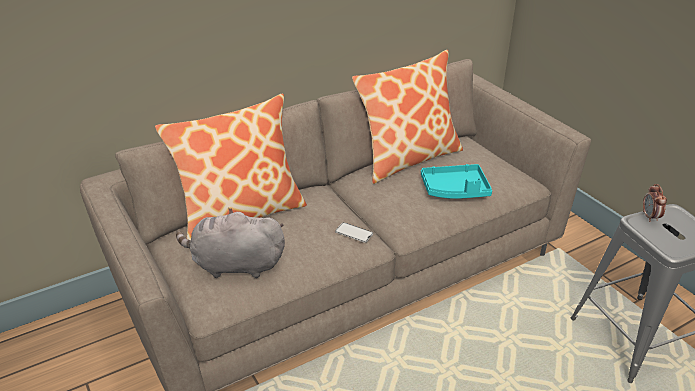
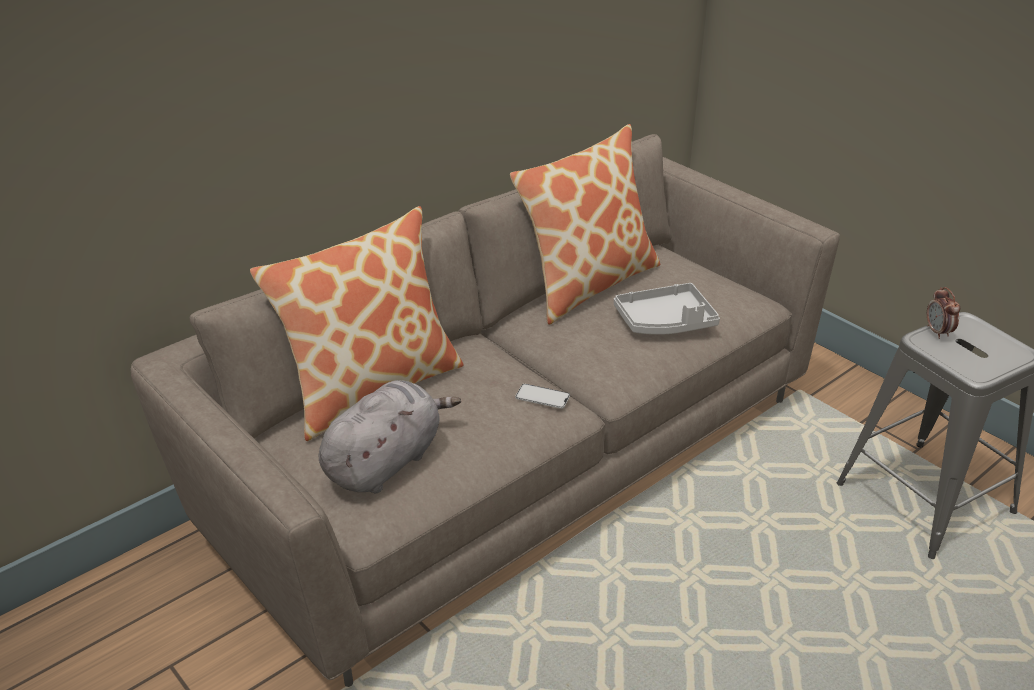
camera: 10 degrees left, 0 degrees up
(235, 265) = (386, 461): grey plush toy -> grey plush toy turned 135 degrees clockwise
(455, 190) = (665, 322): turquoise tray -> grey tray

